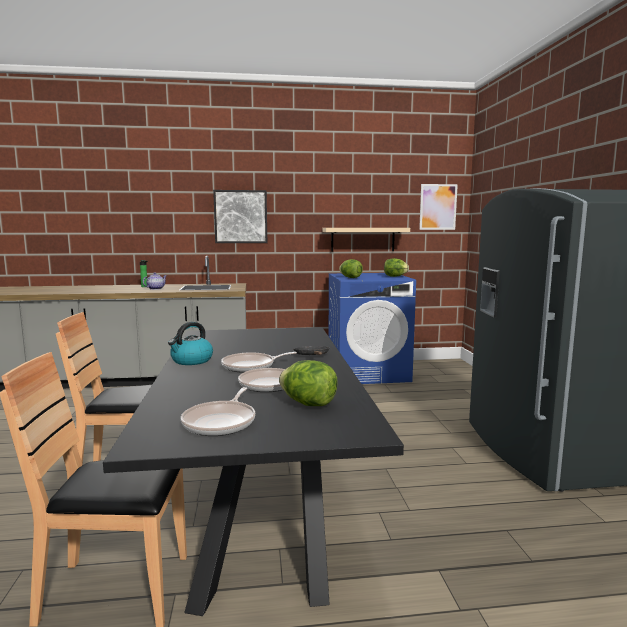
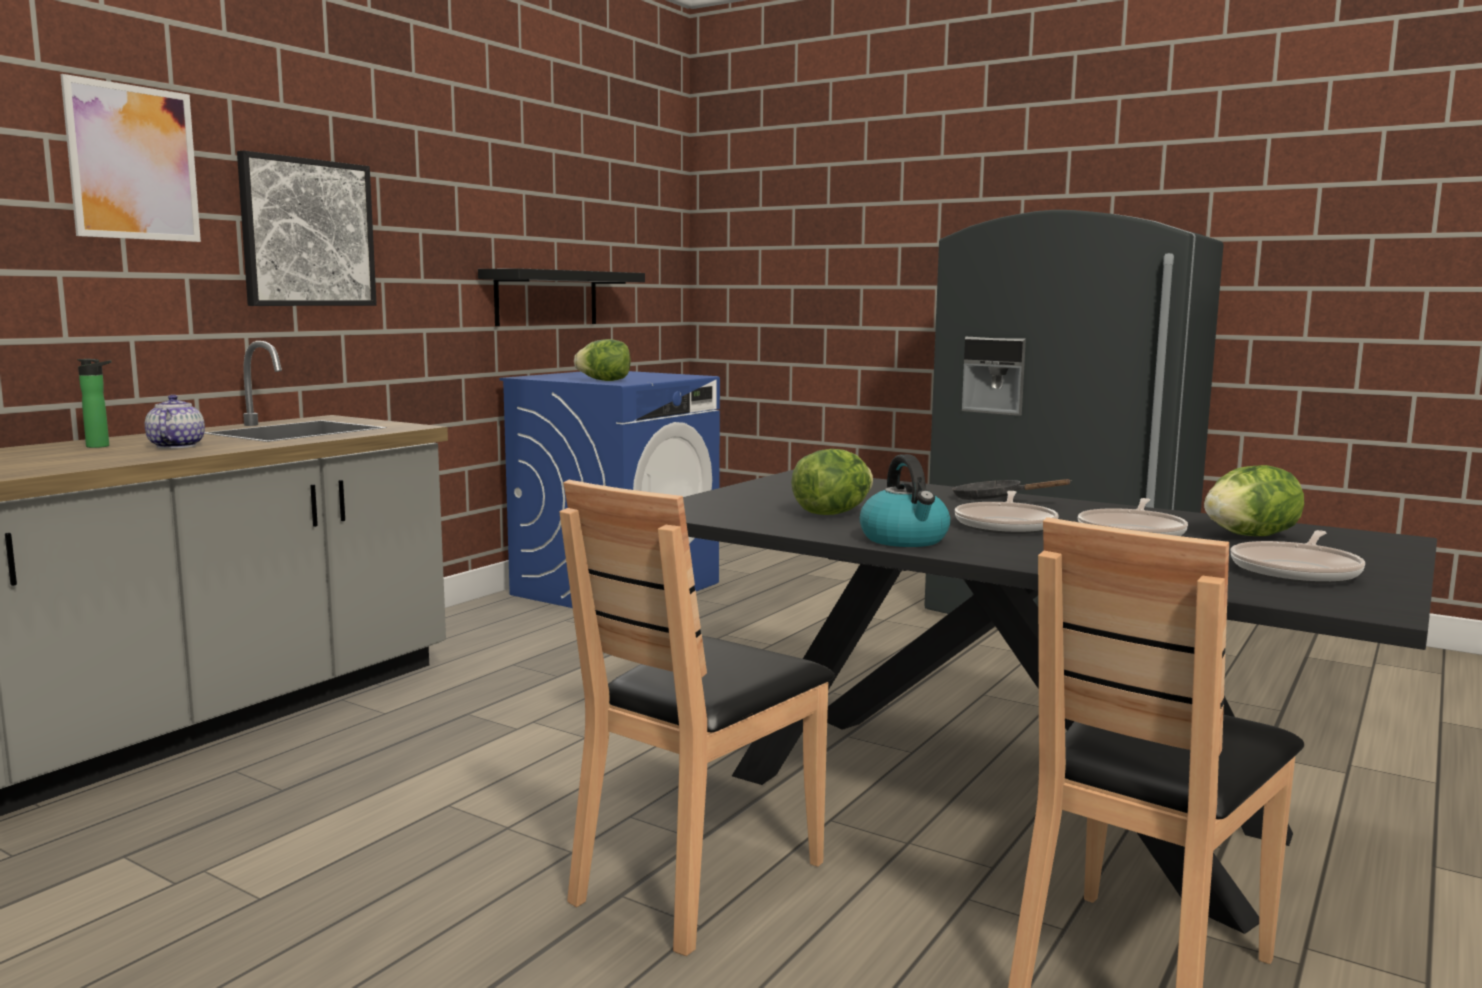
camera: 50 degrees left, 0 degrees up
(221, 422) = (1297, 571): frying pan -> frying pan turned 75 degrees clockwise
(362, 239) = (547, 298): beige shelf -> black shelf
(395, 276) = (657, 374): lettuce -> lettuce (832, 513)
(438, 207) = (652, 233): picture -> picture (133, 163)

